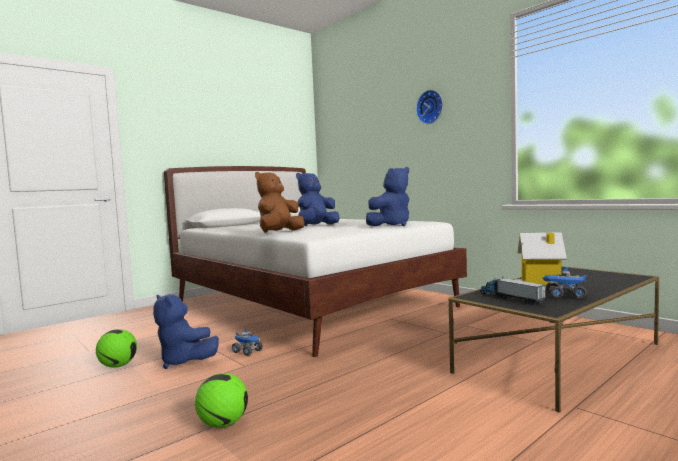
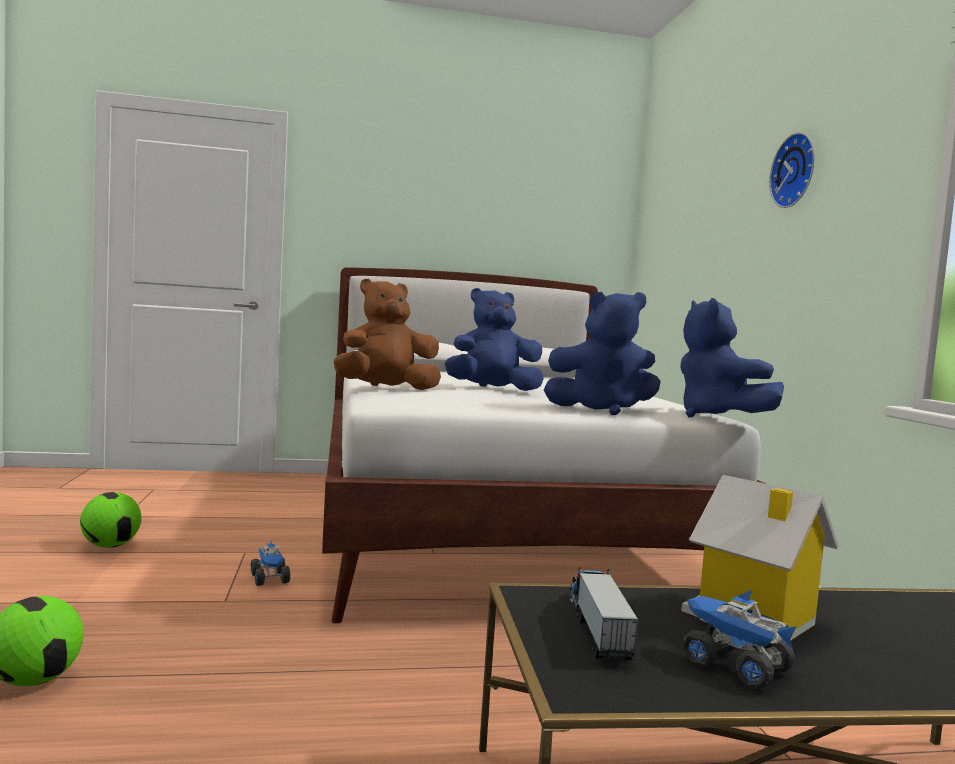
camera: 30 degrees right, 0 degrees up
(184, 361) = (178, 566): blue plush toy -> blue plush toy (716, 417)

